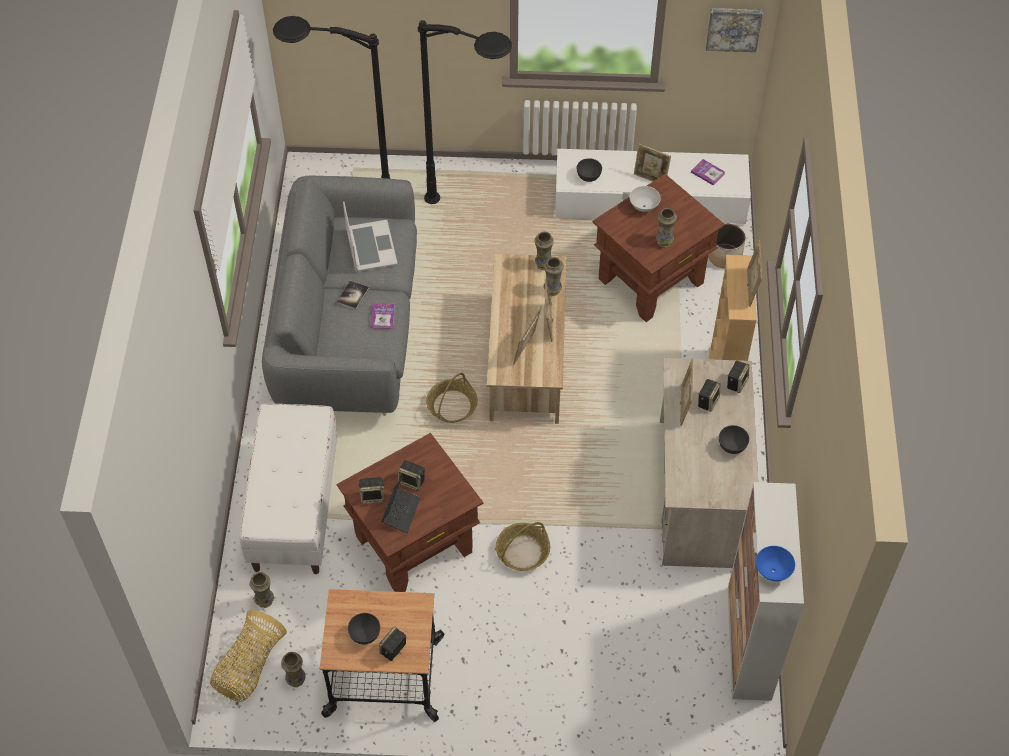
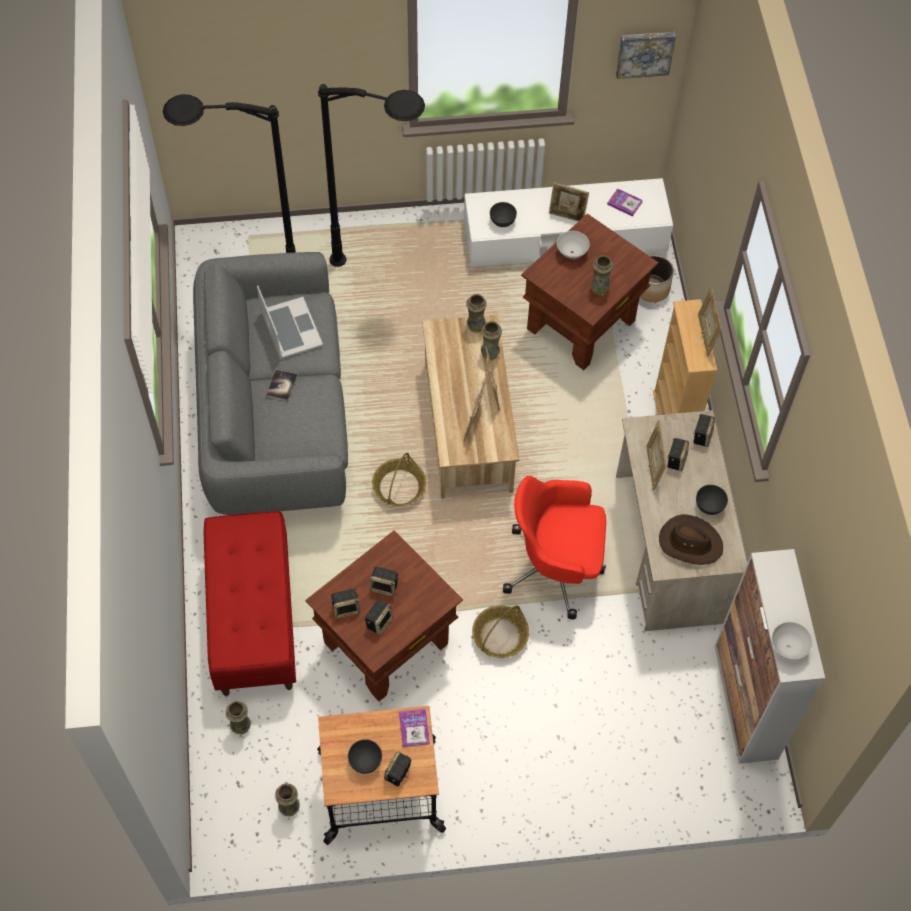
camera: 10 degrees left, 5 degrees up
(249, 667) = (237, 801): basket -> none
(294, 507) = (253, 620): white bench -> red bench
(382, 316) = (317, 405): book -> book (414, 728)
(401, 512) = (379, 621): laptop -> speaker
(587, 496) = (555, 567): none -> red office chair
(707, 477) = (690, 542): none -> brown hat
(773, 571) = (788, 648): blue bowl -> white bowl

